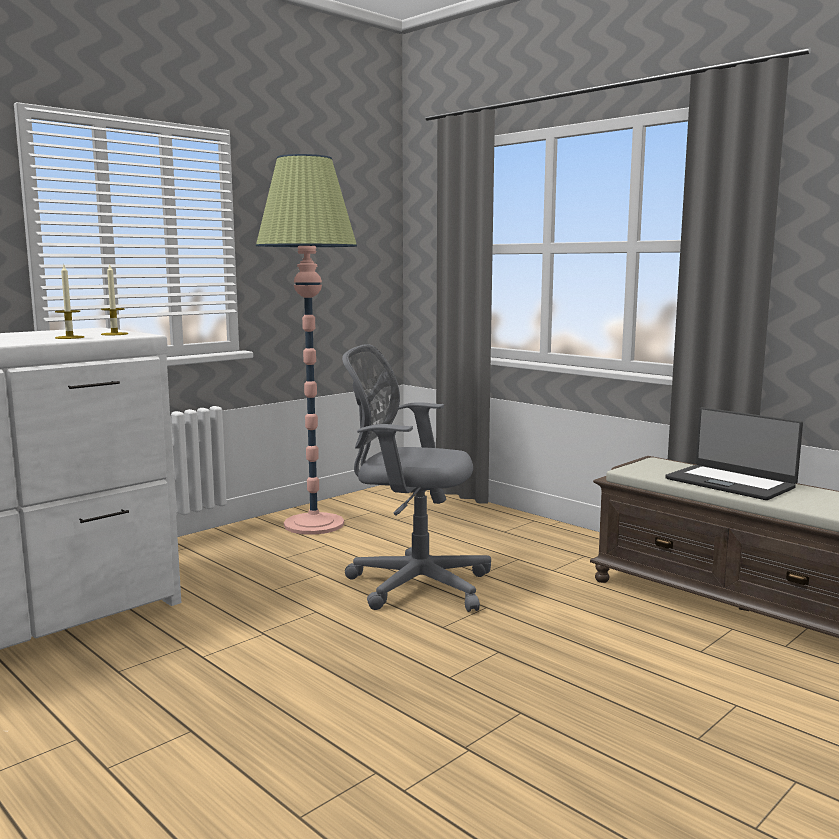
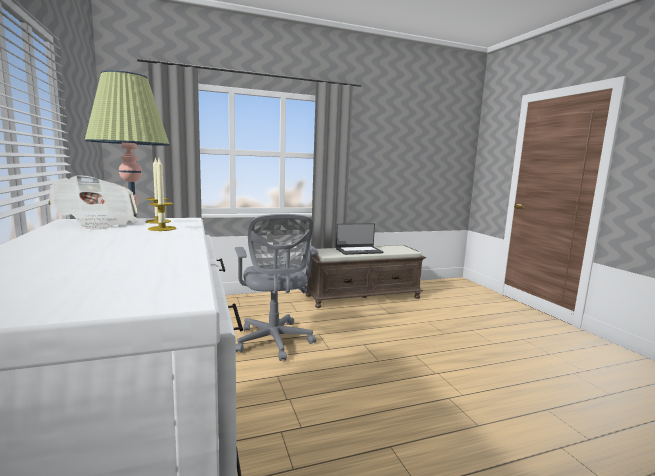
camera: 65 degrees left, 0 degrees up
(83, 331) = (97, 223): none -> newspaper
(413, 584) = (274, 342): grey office chair -> grey office chair turned 60 degrees counterclockwise

